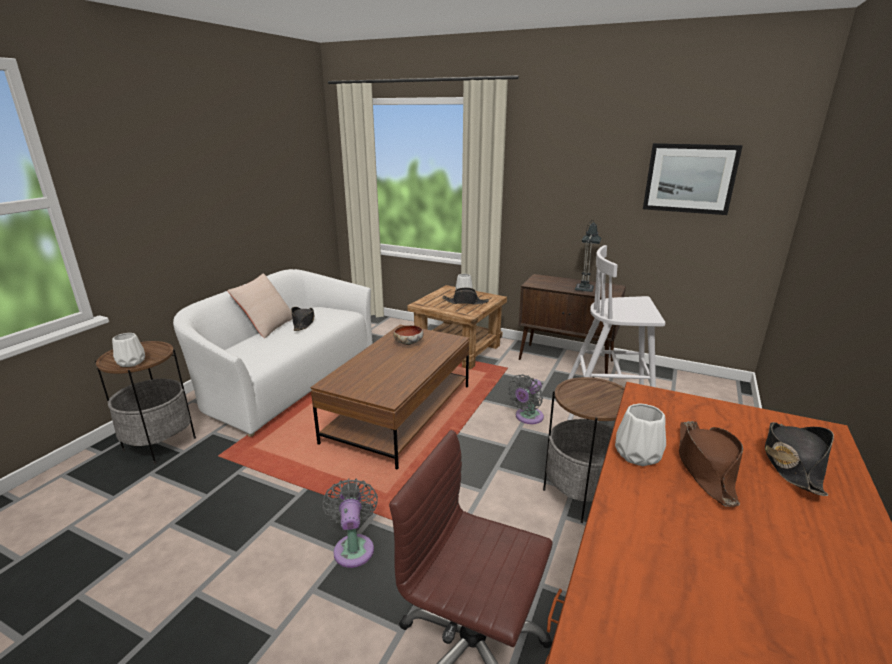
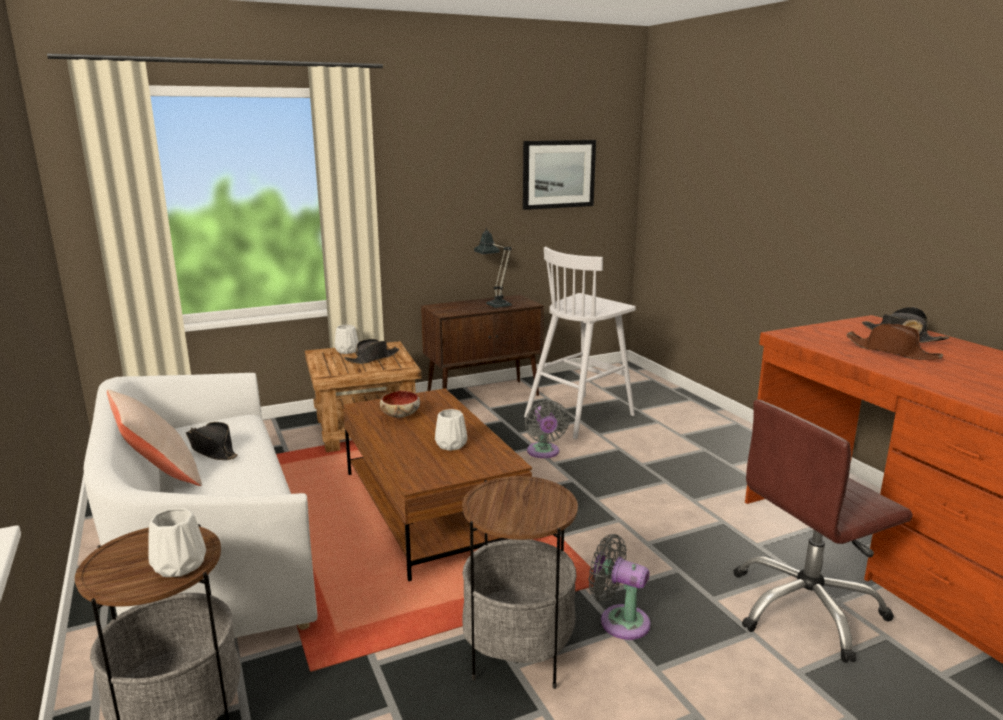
camera: 50 degrees left, 5 degrees down
(581, 495) = (677, 481): side table -> side table (518, 654)
(639, 454) = (864, 359): white vase -> white vase (451, 445)

